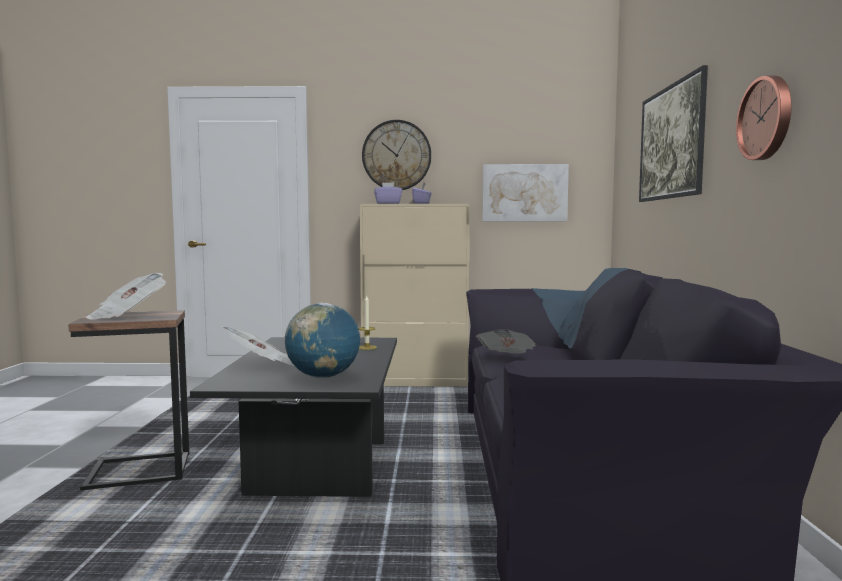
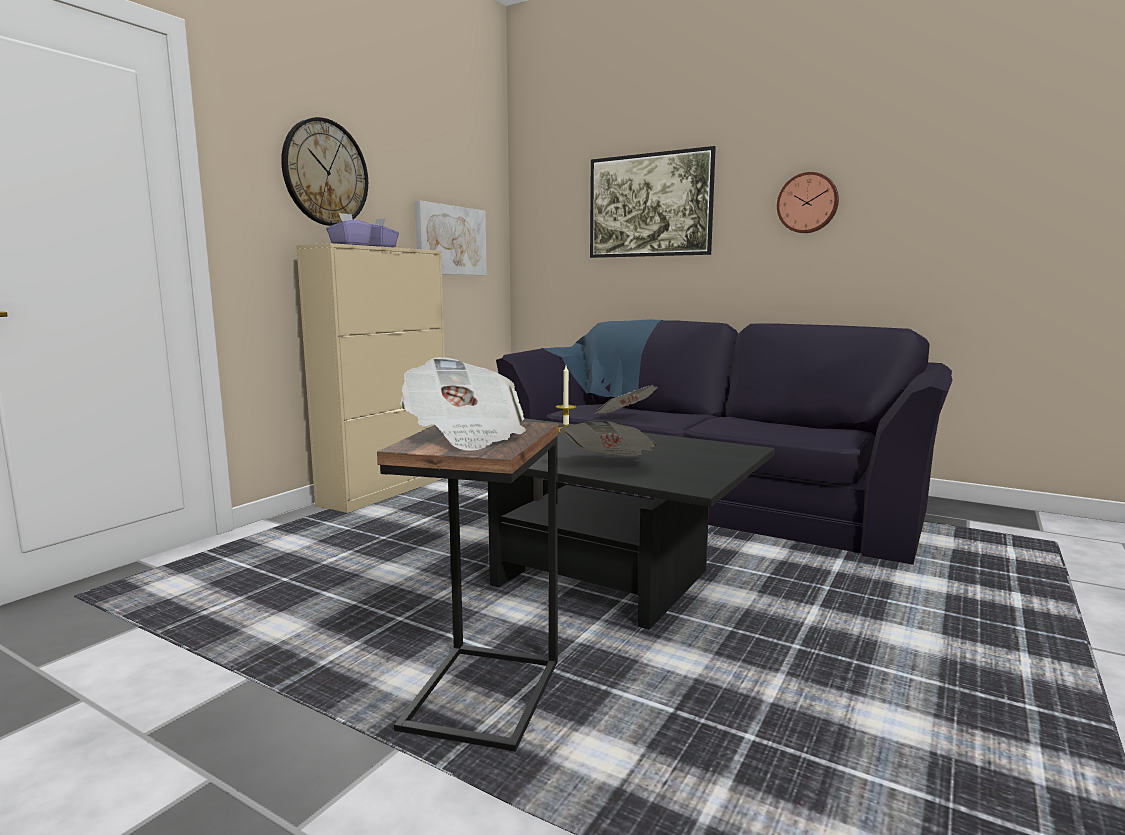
camera: 60 degrees left, 5 degrees up
(323, 377) = (696, 454): globe -> none

